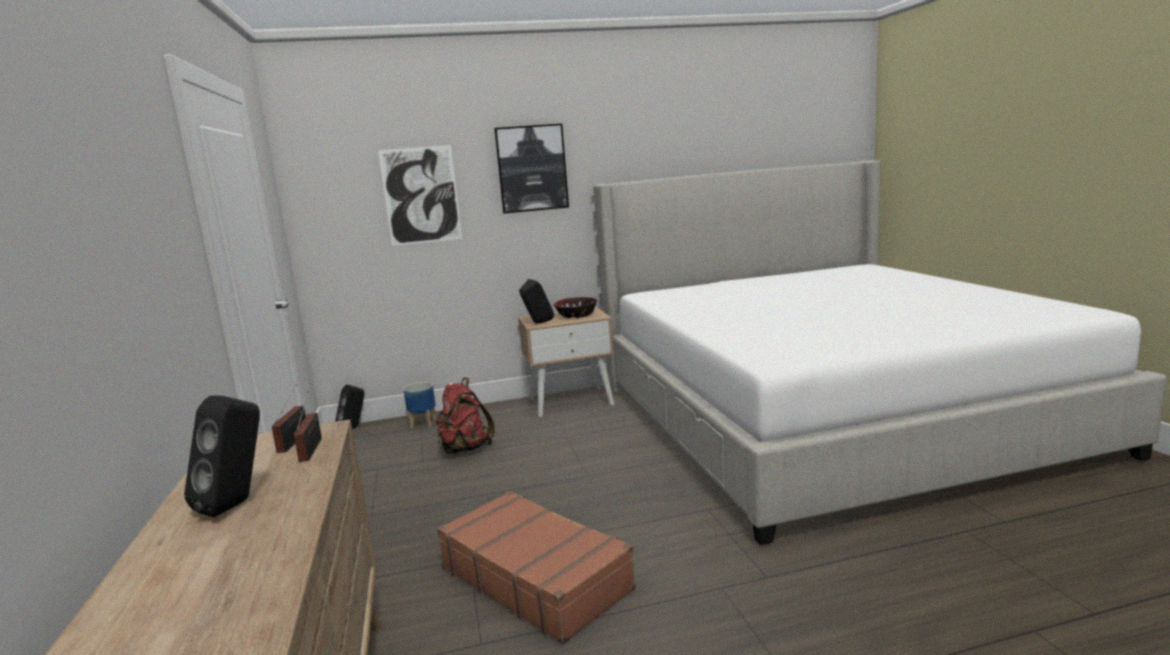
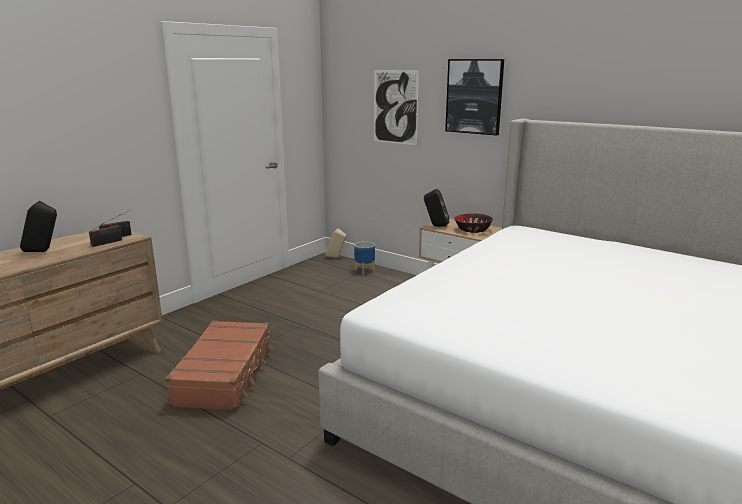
camera: 50 degrees right, 5 degrees up
(354, 427) = (336, 257): black speaker -> beige speaker
(465, 449) = (346, 296): red backpack -> none

